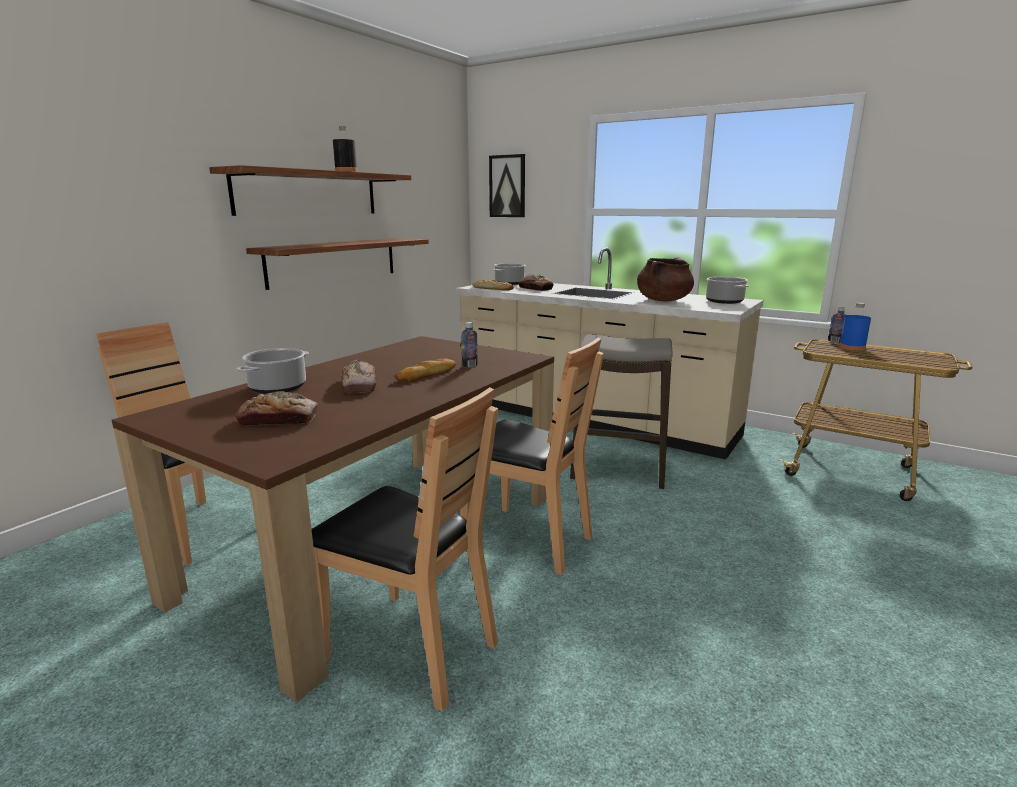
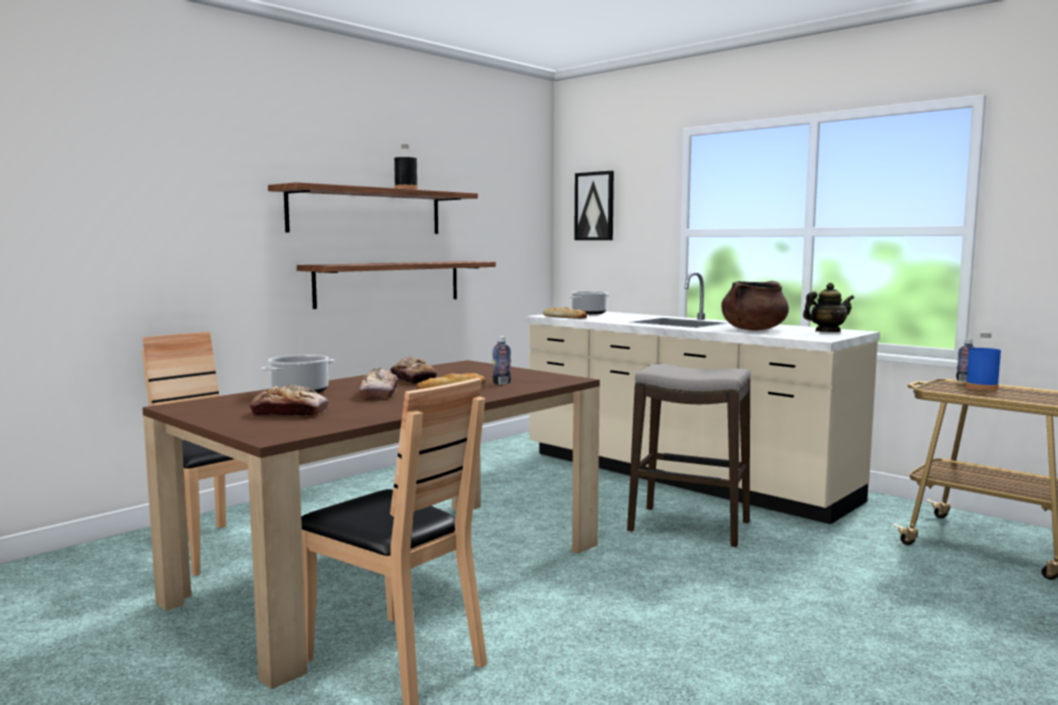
camera: 10 degrees right, 10 degrees down
(527, 539) = (554, 581): brown chair -> none
(535, 288) = (614, 318): bread -> bread (413, 379)
(724, 301) = (827, 332): cooking pot -> teapot

